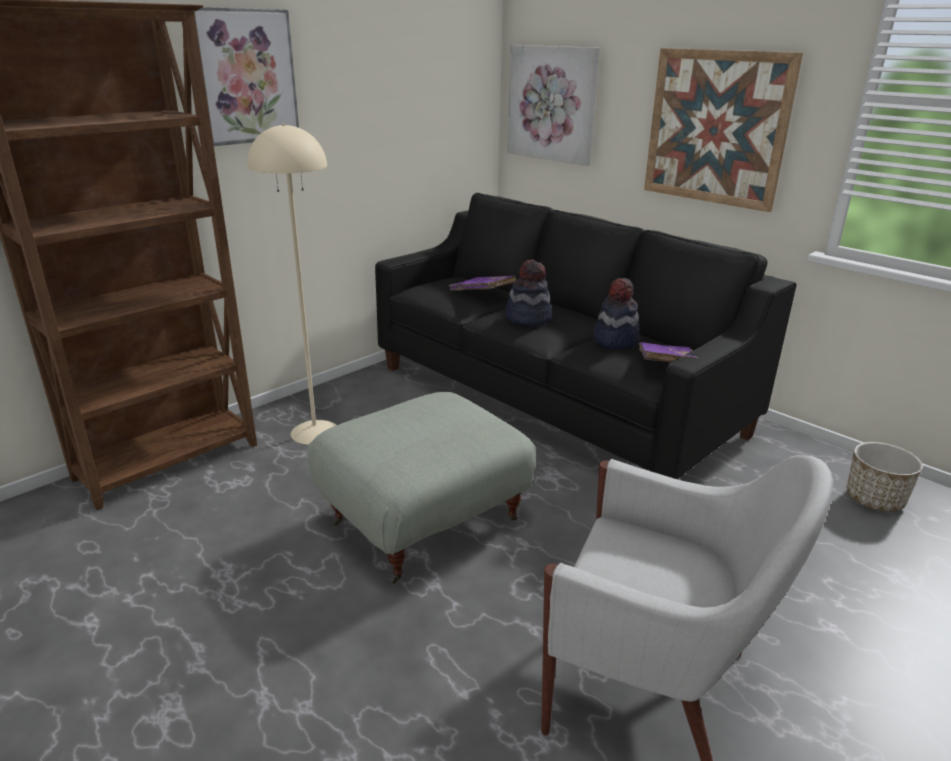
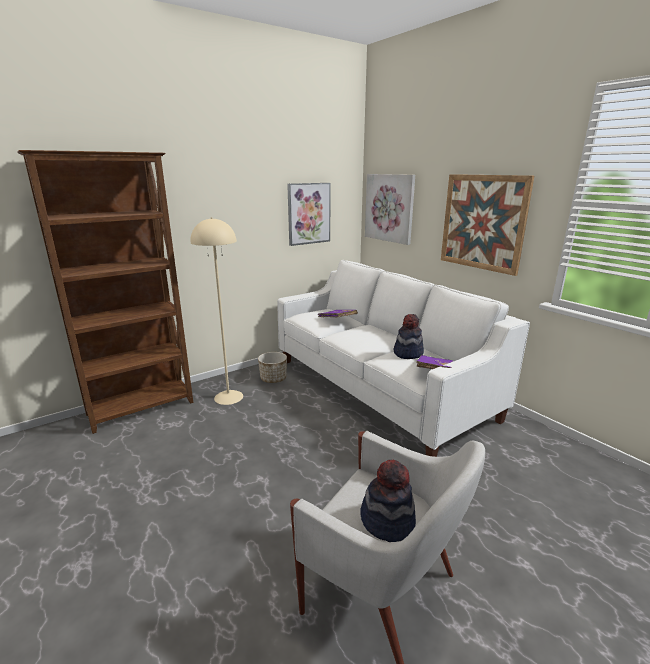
camera: 10 degrees right, 5 degrees down
(246, 77) = (200, 192): picture -> picture (308, 213)
(424, 520) = (273, 458): grey ottoman -> none
(528, 318) = (358, 336): hat -> hat (387, 521)
(555, 400) = (379, 388): black sofa -> white sofa
(874, 500) = (581, 474): planter -> planter (273, 379)

